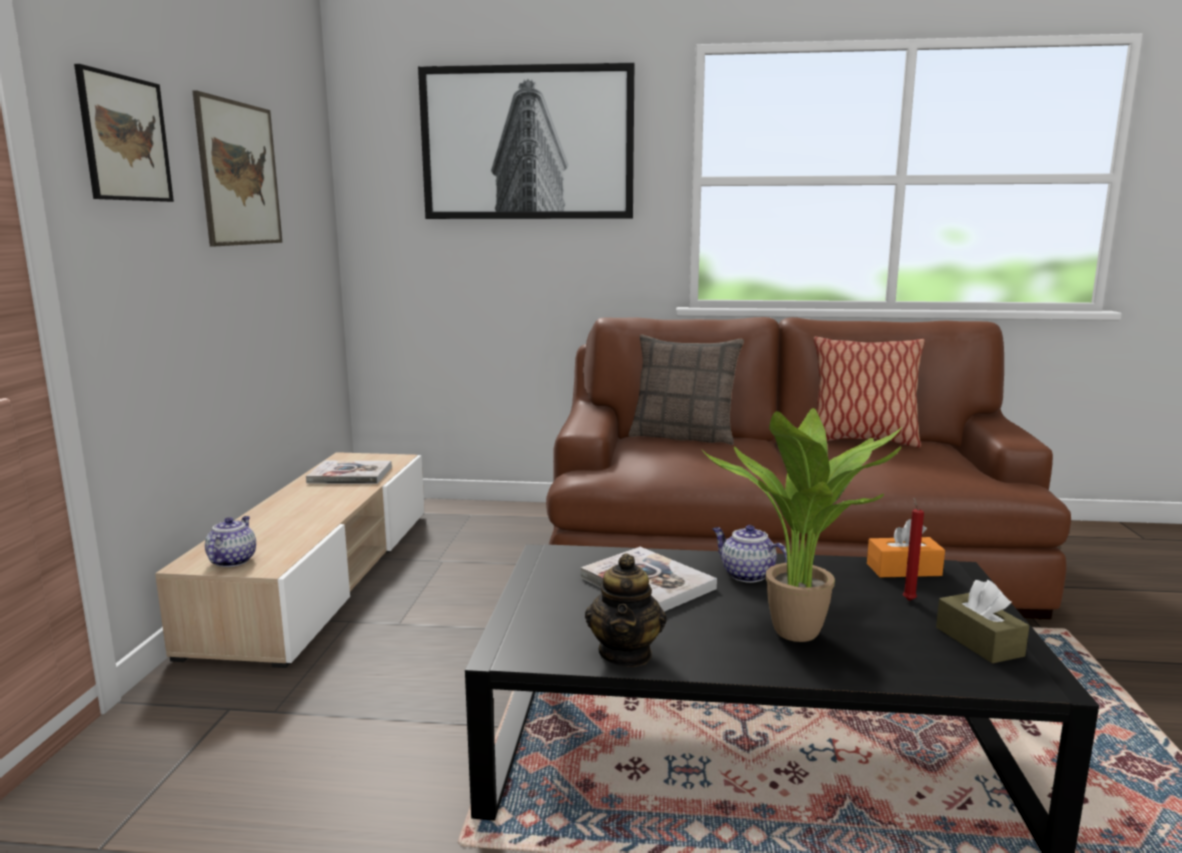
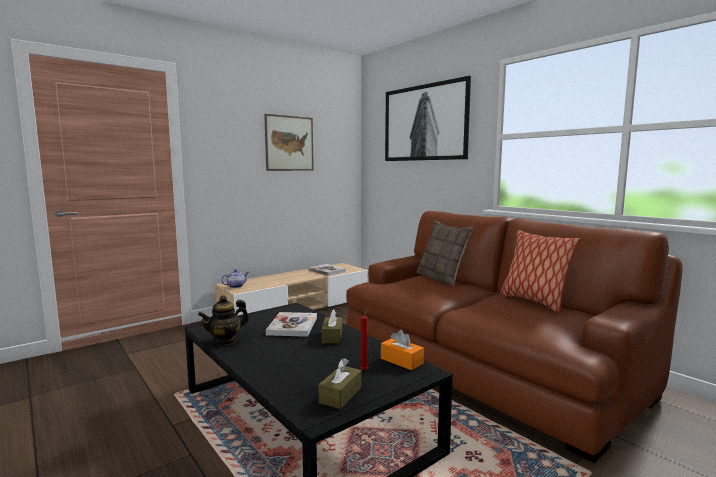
camera: 45 degrees right, 5 degrees down
(125, 138) = (224, 132): picture -> none
(746, 575) = (332, 336): teapot -> brown tissue box
(803, 636) = (285, 361): potted plant -> none

